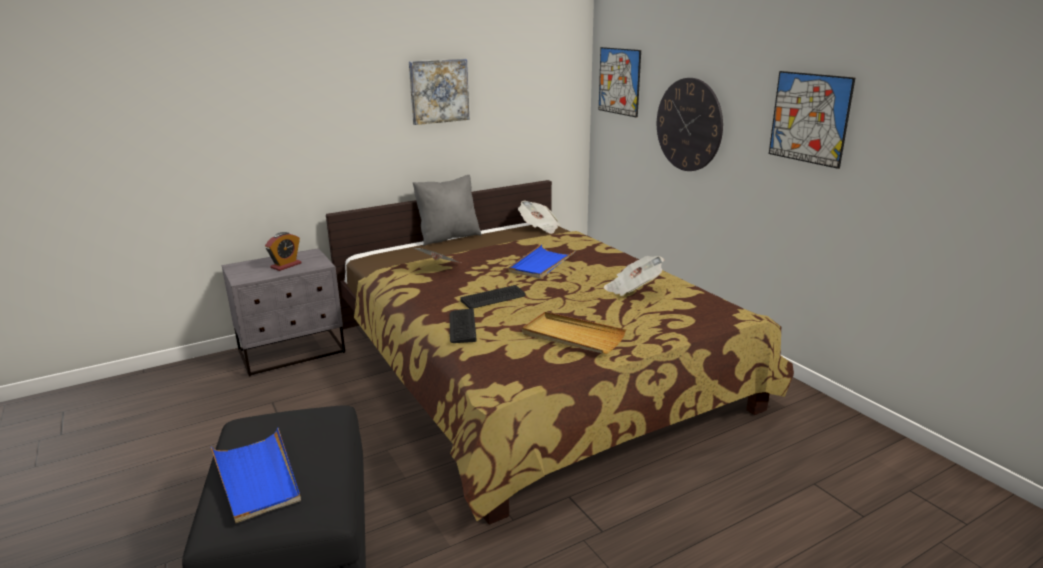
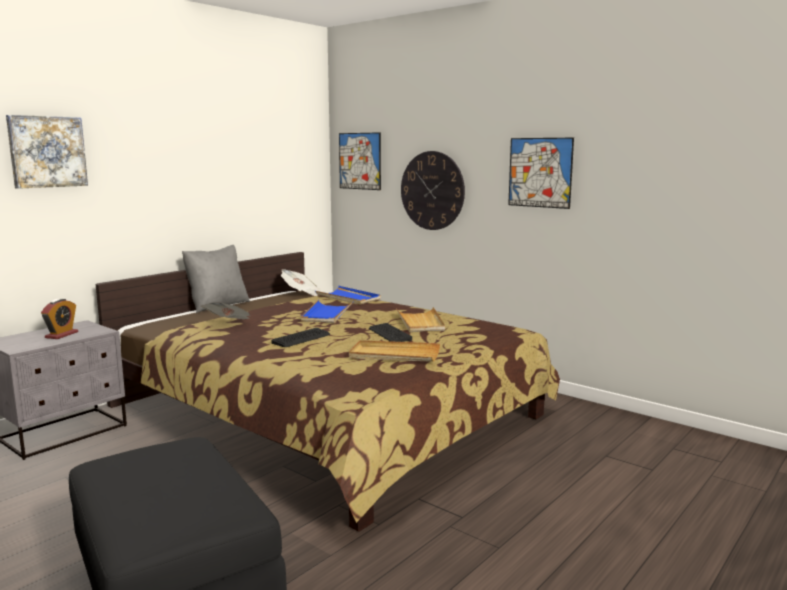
camera: 20 degrees left, 10 degrees down
(257, 478) = (152, 496): blue tray -> blue tray (348, 298)
(439, 91) = (202, 165): picture -> picture (47, 152)
(462, 326) = (288, 359): keyboard -> keyboard (389, 334)
(632, 289) = (420, 322): newspaper -> beige tray

